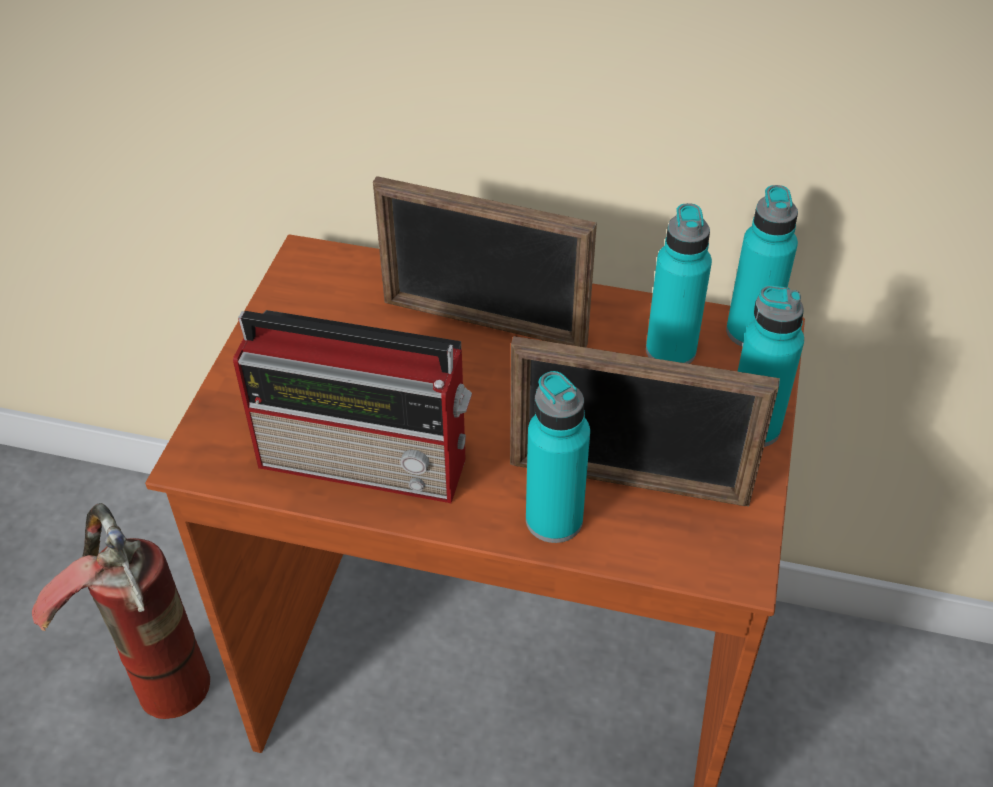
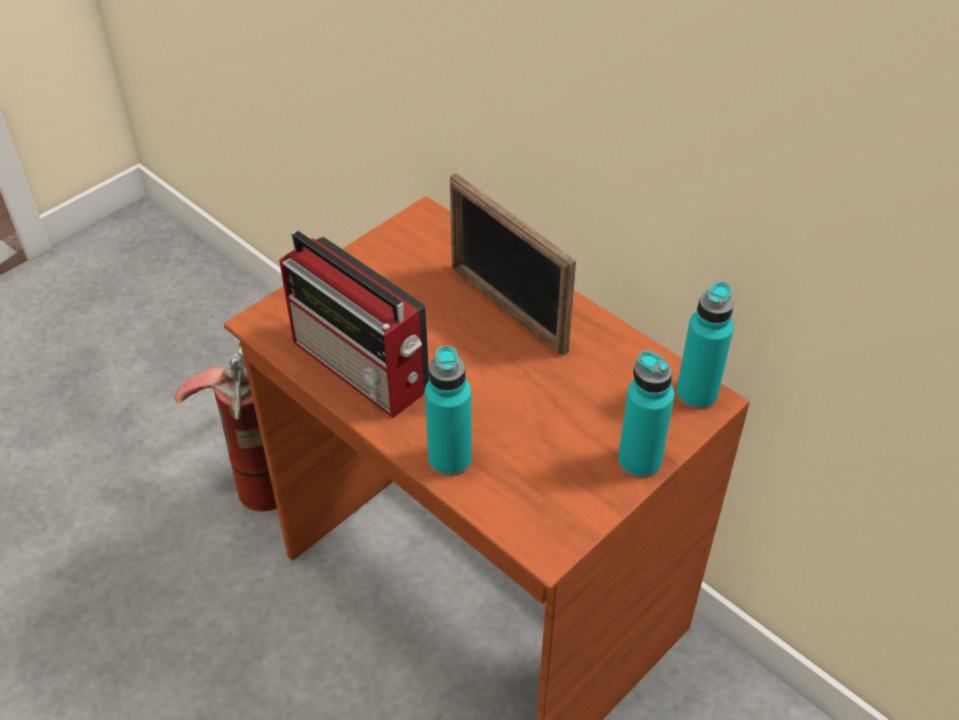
camera: 30 degrees right, 0 degrees up
(628, 482) = (519, 457): picture frame -> none
(670, 351) = (624, 382): turquoise bottle -> none

